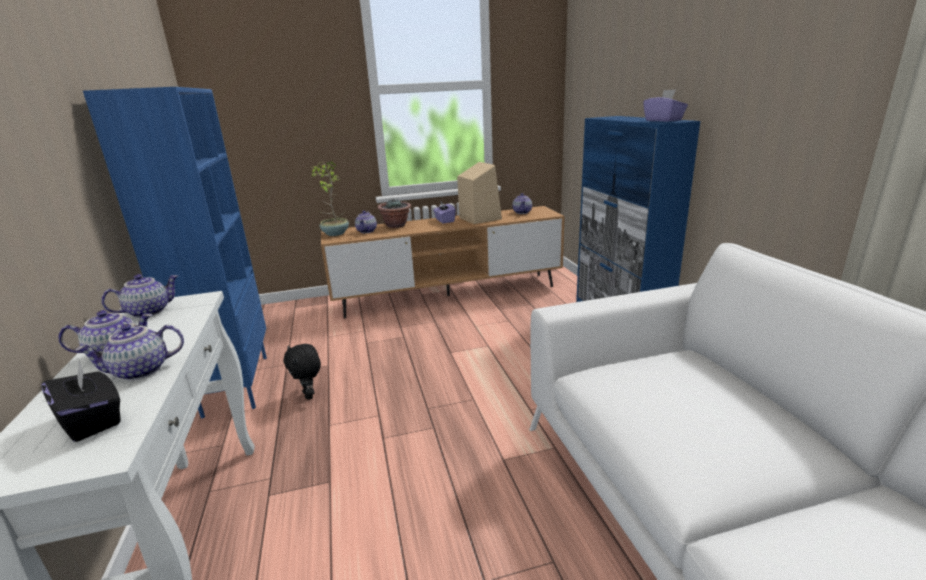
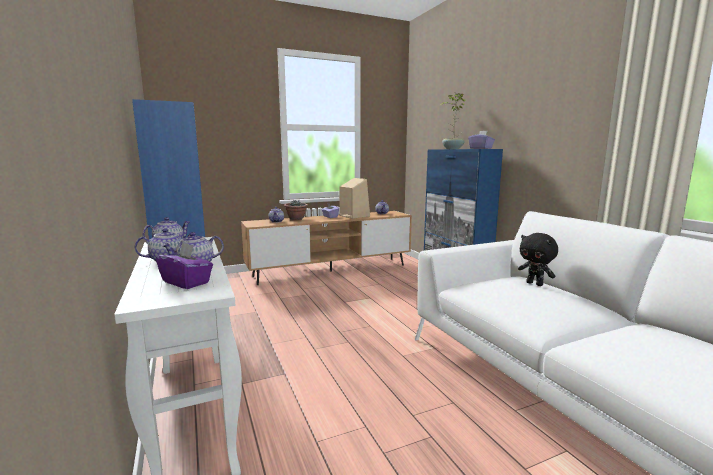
camera: 10 degrees left, 10 degrees down
(92, 420) = (186, 282): black tissue box -> purple tissue box
(309, 395) = (249, 328): black plush toy -> black plush toy (535, 284)
(334, 234) = (253, 222): potted plant -> potted plant (452, 149)

